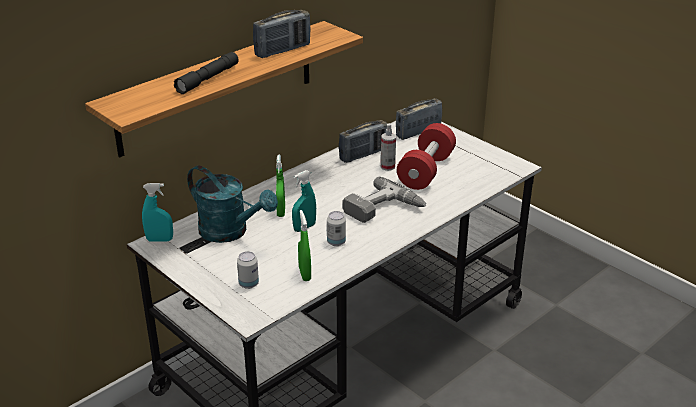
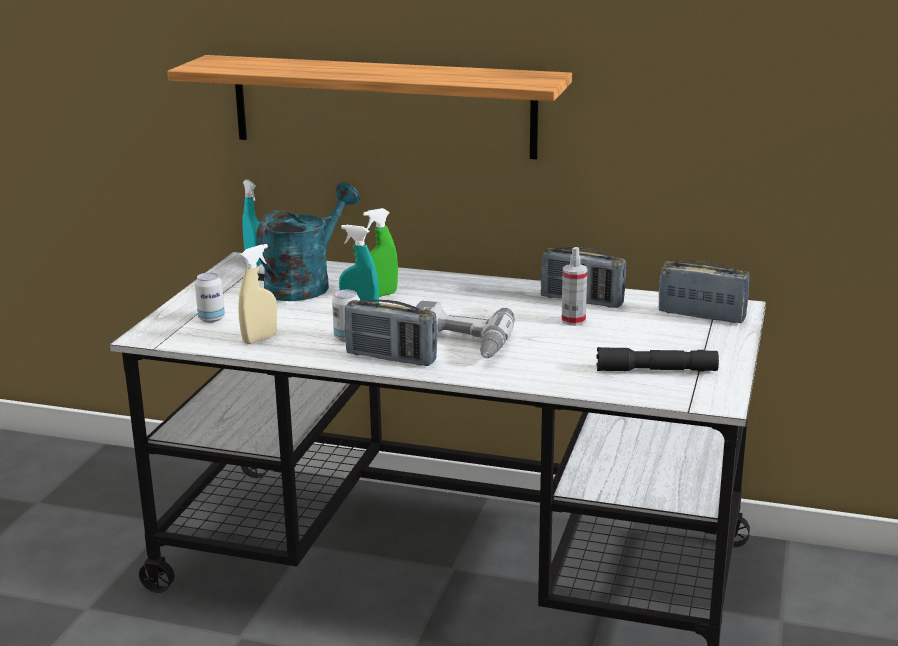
camera: 60 degrees right, 10 degrees down
(208, 79) = (319, 69): black flashlight -> black flashlight (656, 370)
(230, 232) = (305, 284): turquoise watering can -> turquoise watering can turned 150 degrees counterclockwise
(282, 50) = (444, 75): radio -> radio (391, 358)
(305, 274) = (260, 339): green spray bottle -> beige spray bottle
(426, 171) = (598, 345): red dumbbell -> none

